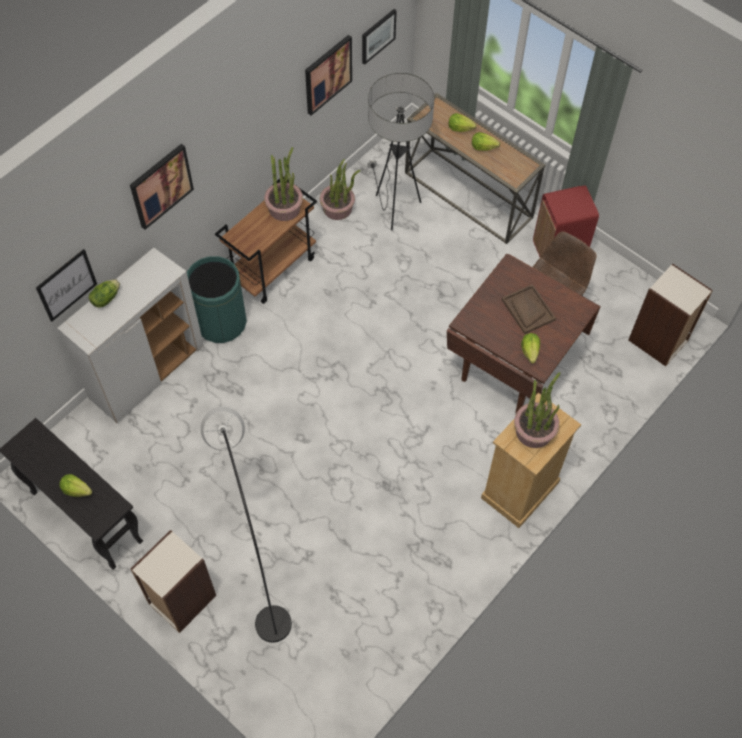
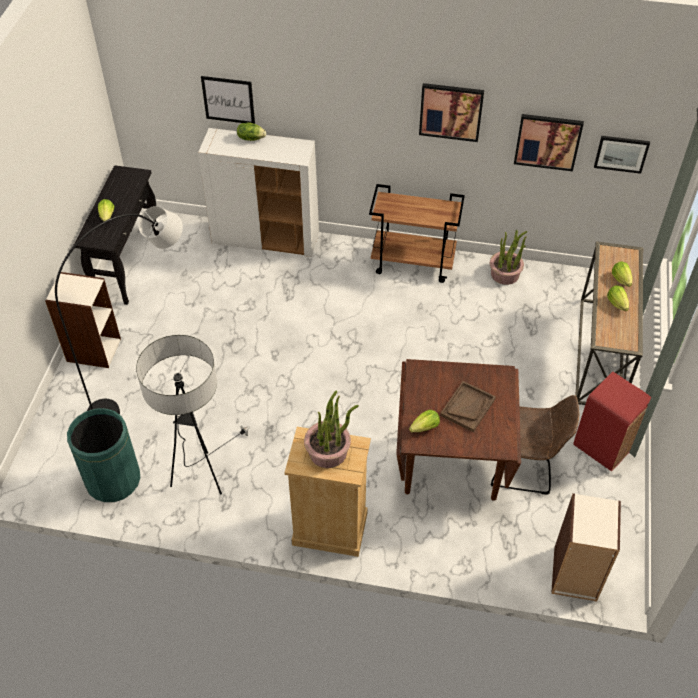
camera: 60 degrees right, 10 degrees down
(161, 186) = (338, 91): picture -> picture (451, 111)
(221, 322) = (340, 258): green trash can -> green trash can (113, 480)
(284, 208) = (439, 213): potted plant -> none
(394, 209) = (538, 310): floor lamp -> floor lamp (202, 477)

